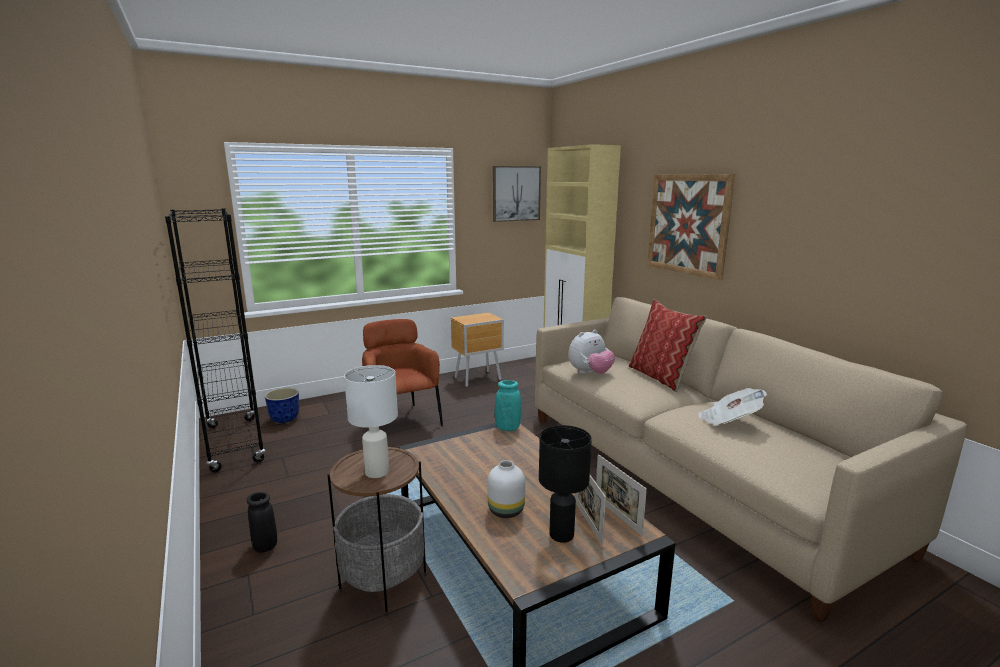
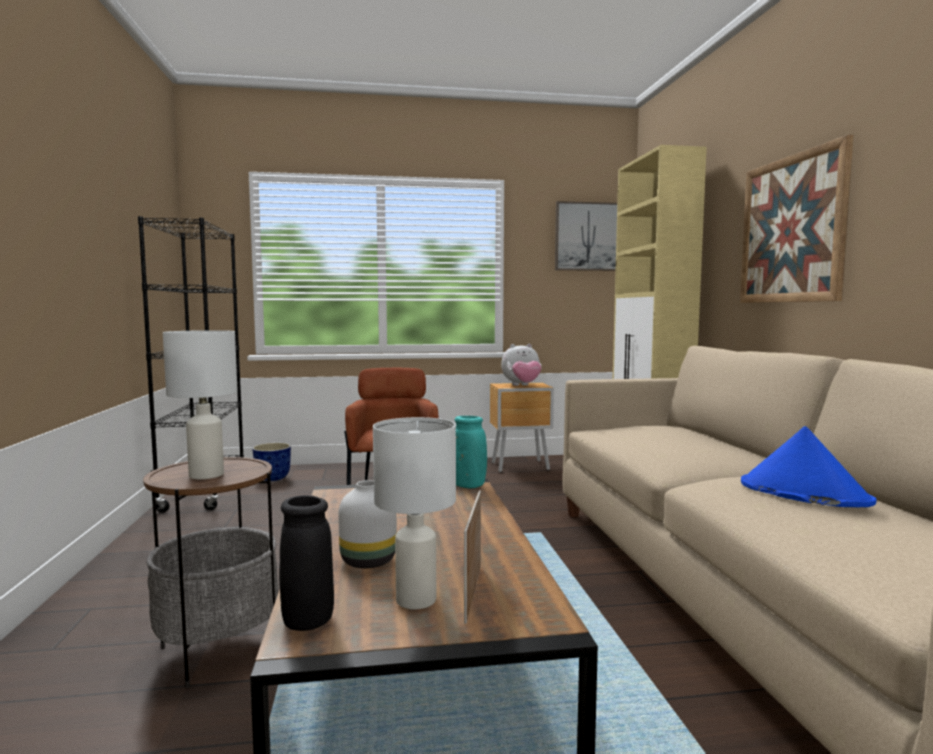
camera: 20 degrees right, 10 degrees down
(265, 546) = (136, 585): black vase -> black vase (308, 620)
(561, 535) = (415, 600): black table lamp -> white table lamp
(590, 373) = (622, 436): plush toy -> plush toy (522, 385)
(617, 516) = (528, 594): picture frame -> none
(661, 377) = (729, 446): pillow -> none
(729, 421) = (803, 493): newspaper -> blue hat

